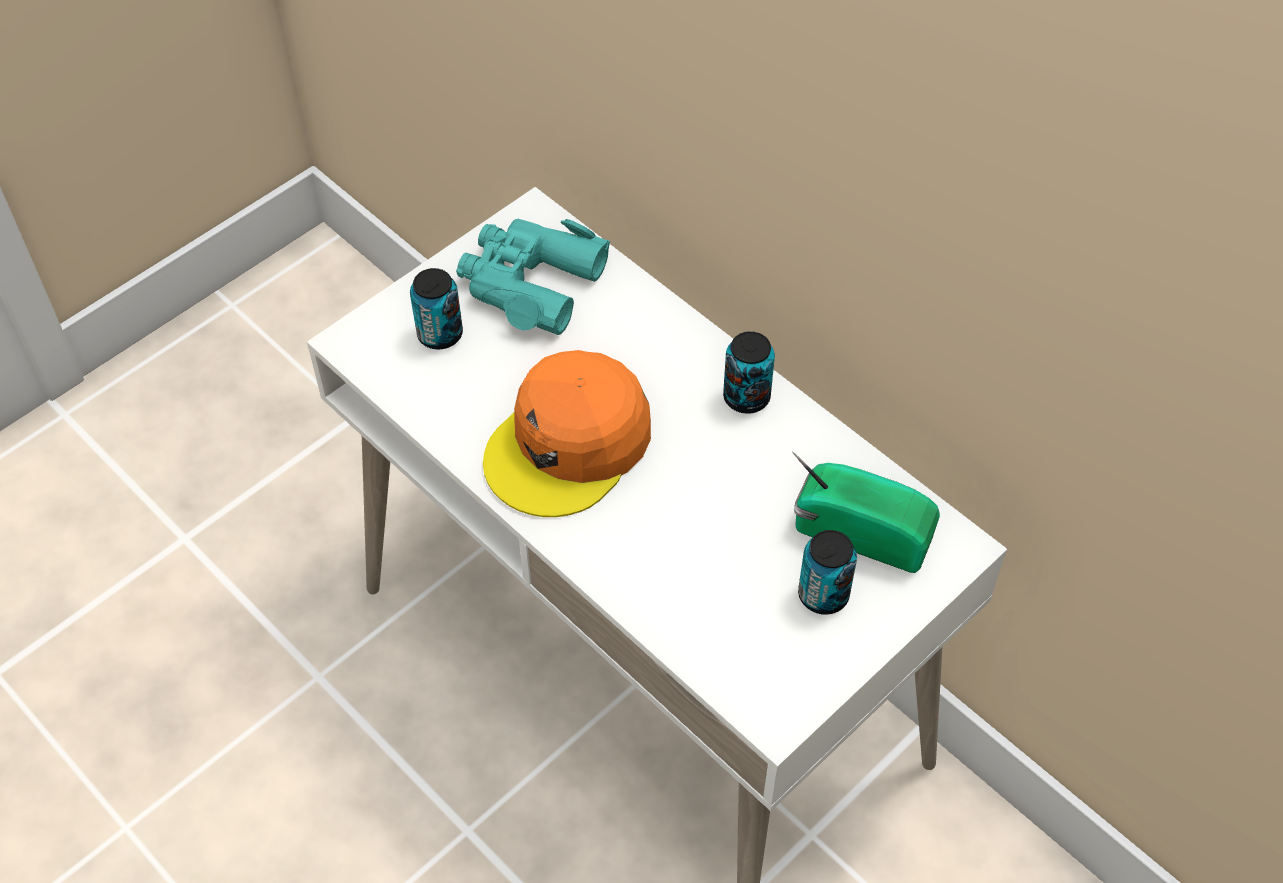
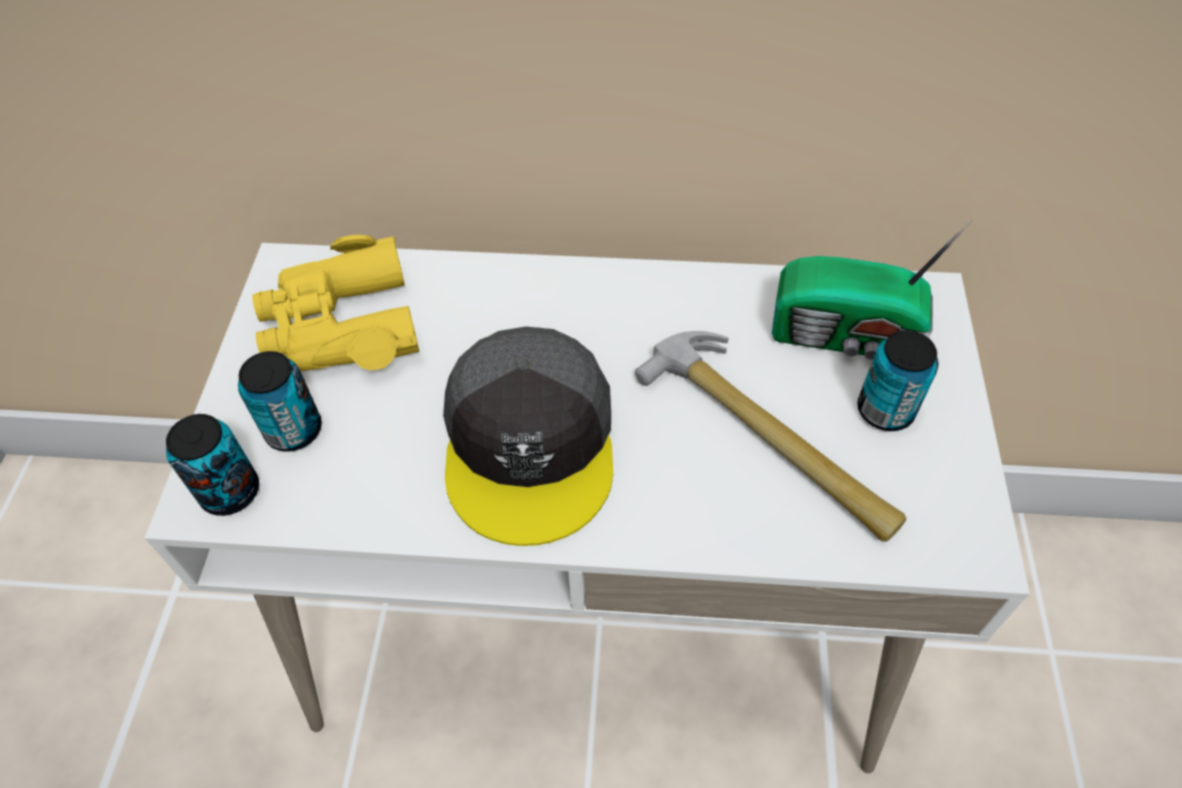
camera: 40 degrees left, 0 degrees up
(529, 283) = (341, 326): turquoise binoculars -> yellow binoculars
(569, 445) = (531, 443): orange cap -> grey cap
(722, 553) = (769, 439): none -> hammer
(746, 397) = (640, 295): can -> can (230, 492)
(859, 530) = (848, 336): radio -> radio turned 150 degrees counterclockwise

